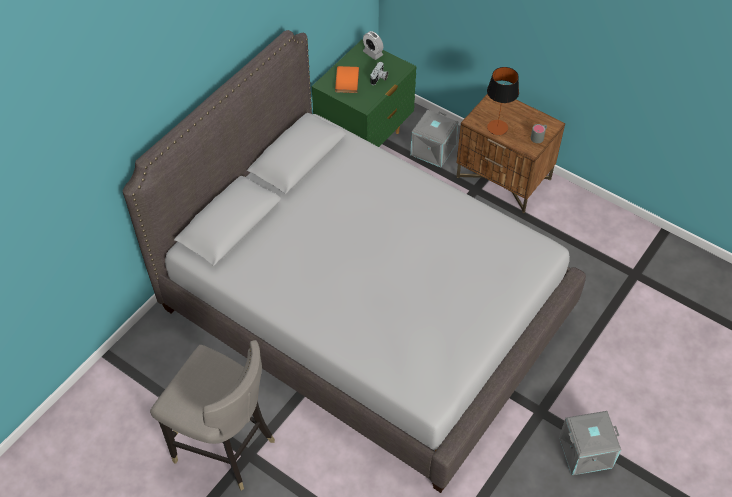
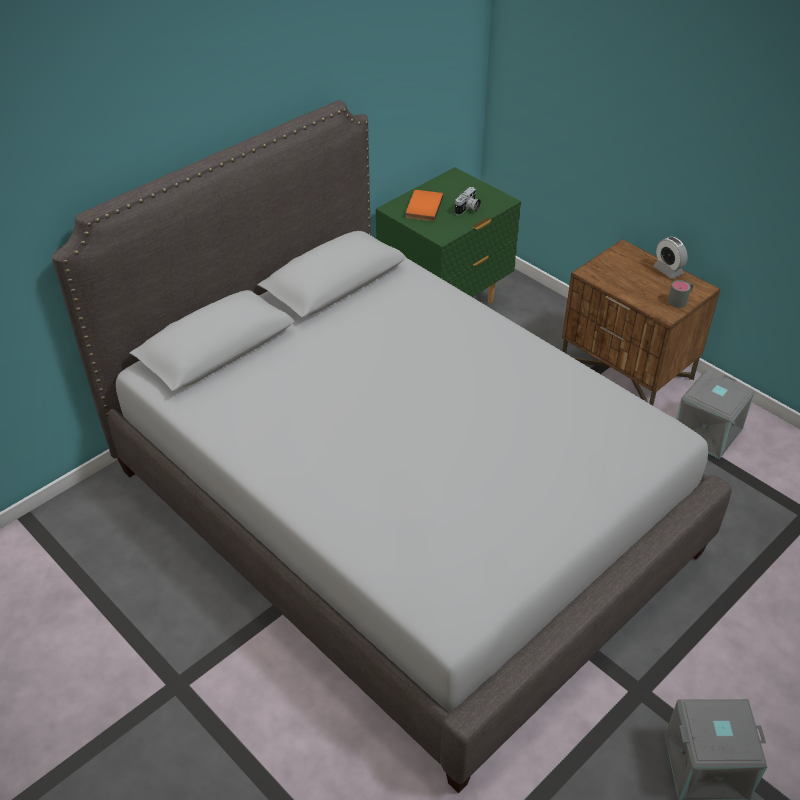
camera: 10 degrees right, 10 degrees down
(226, 448) = (147, 670): grey stool -> none
(373, 53) = (465, 182): alarm clock -> alarm clock (668, 270)
(433, 150) = (535, 327): grey storage box -> grey storage box (708, 433)
(497, 127) = (622, 283): table lamp -> none

